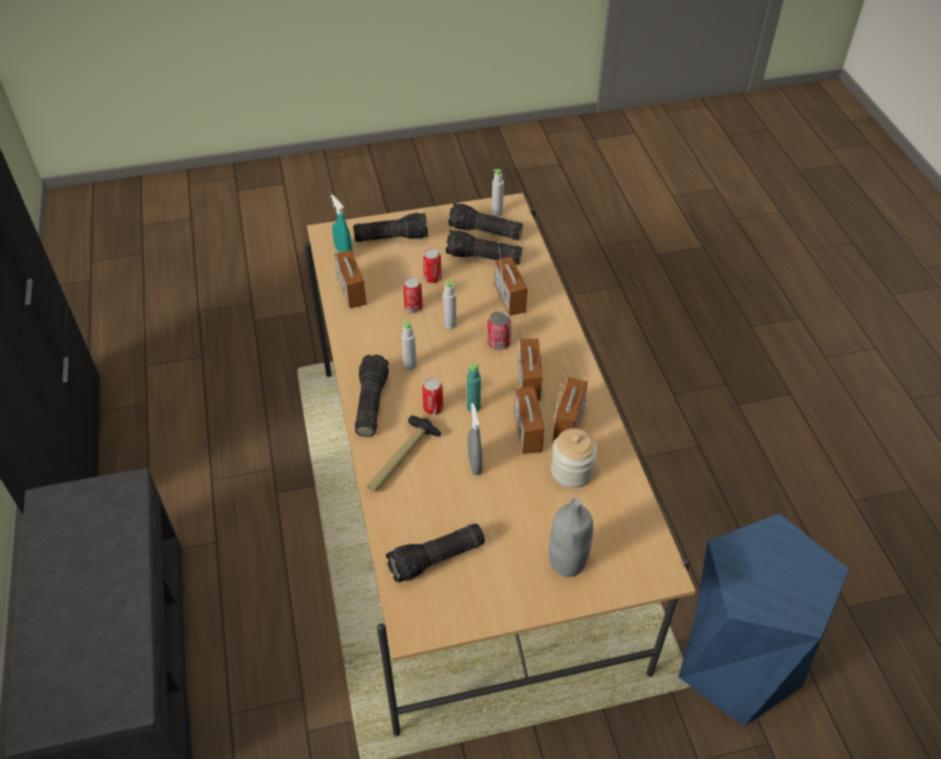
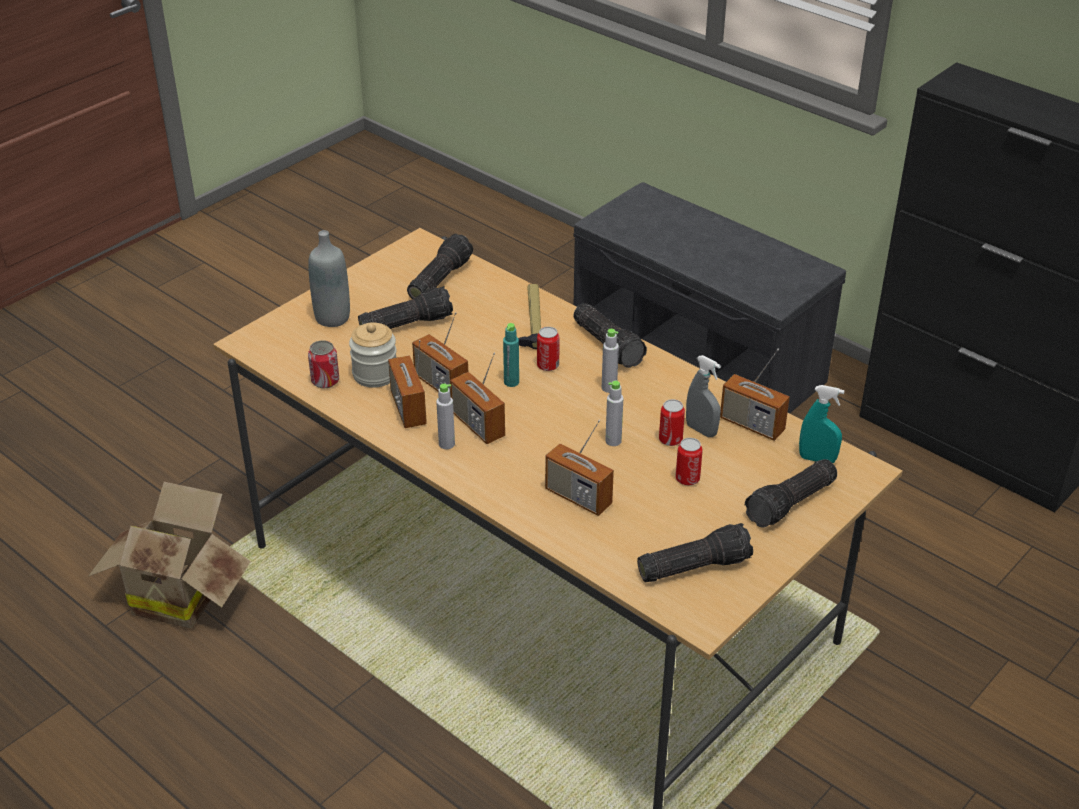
camera: 145 degrees right, 10 degrees down
(474, 464) = (467, 344): grey spray bottle -> grey spray bottle (701, 430)
(483, 258) = (658, 530): flashlight -> flashlight (406, 323)
(497, 212) = (708, 602): grey bottle -> grey bottle (446, 444)
(498, 343) = (544, 446): can -> can (325, 381)
(737, 663) = (178, 594): blue stool -> cardboard box

